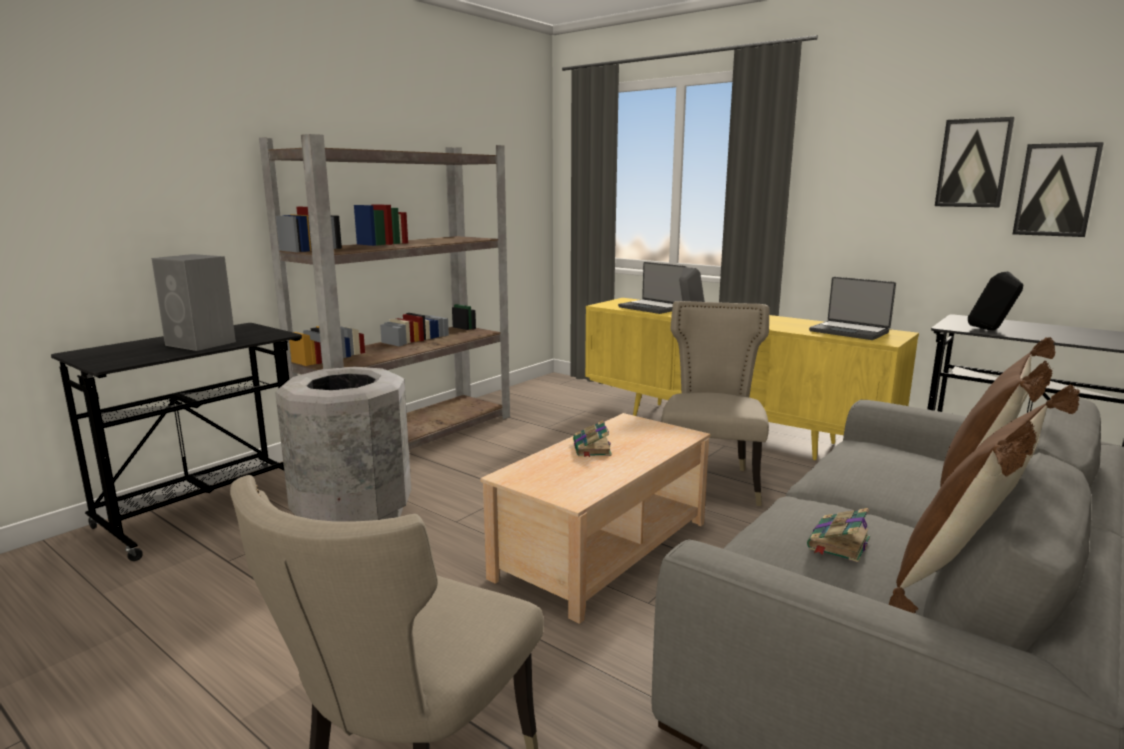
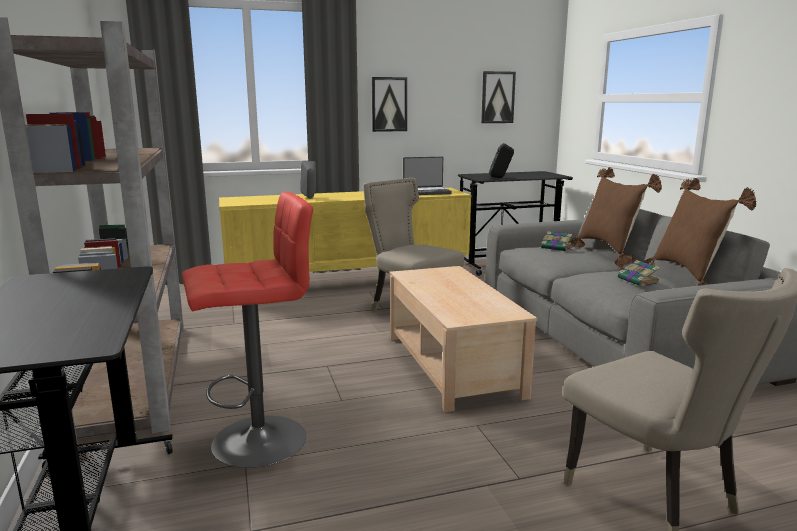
camera: 55 degrees left, 0 degrees up
(201, 344) = (84, 300): grey speaker -> none
(353, 516) = (260, 441): grey trash can -> red stool
(592, 448) = (441, 292): book -> book (557, 248)
(652, 308) = (273, 199): laptop -> none
(973, 163) = (458, 81): picture -> picture (389, 104)

